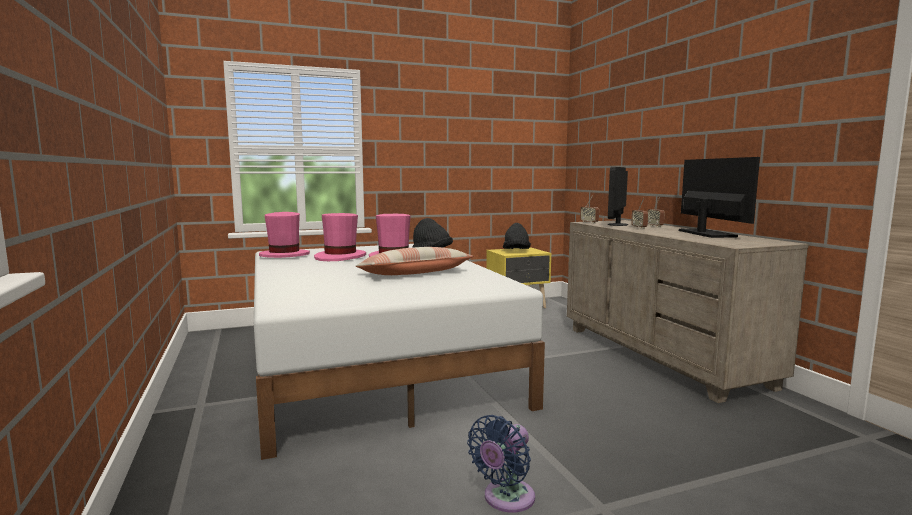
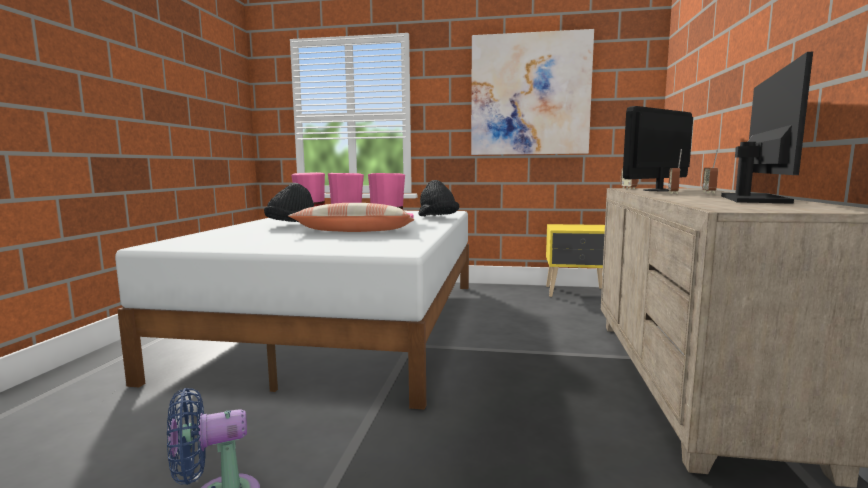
camera: 30 degrees right, 0 degrees up
(470, 137) = (530, 95): none -> picture
(516, 251) = (576, 227): black hat -> black hat (291, 226)

